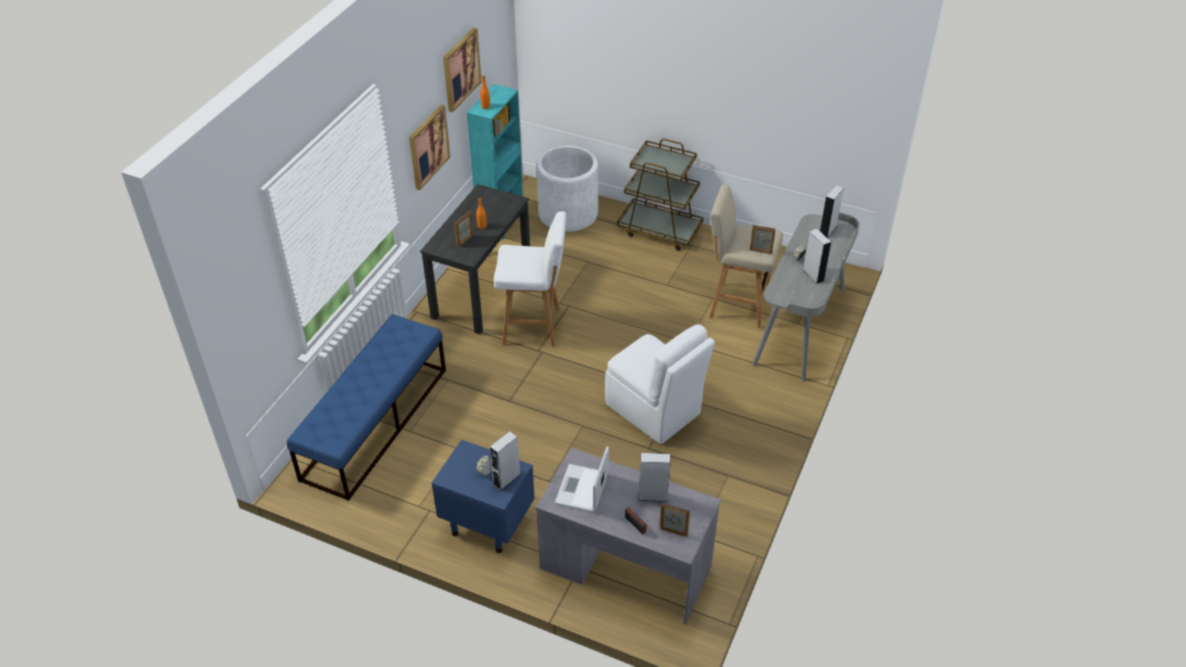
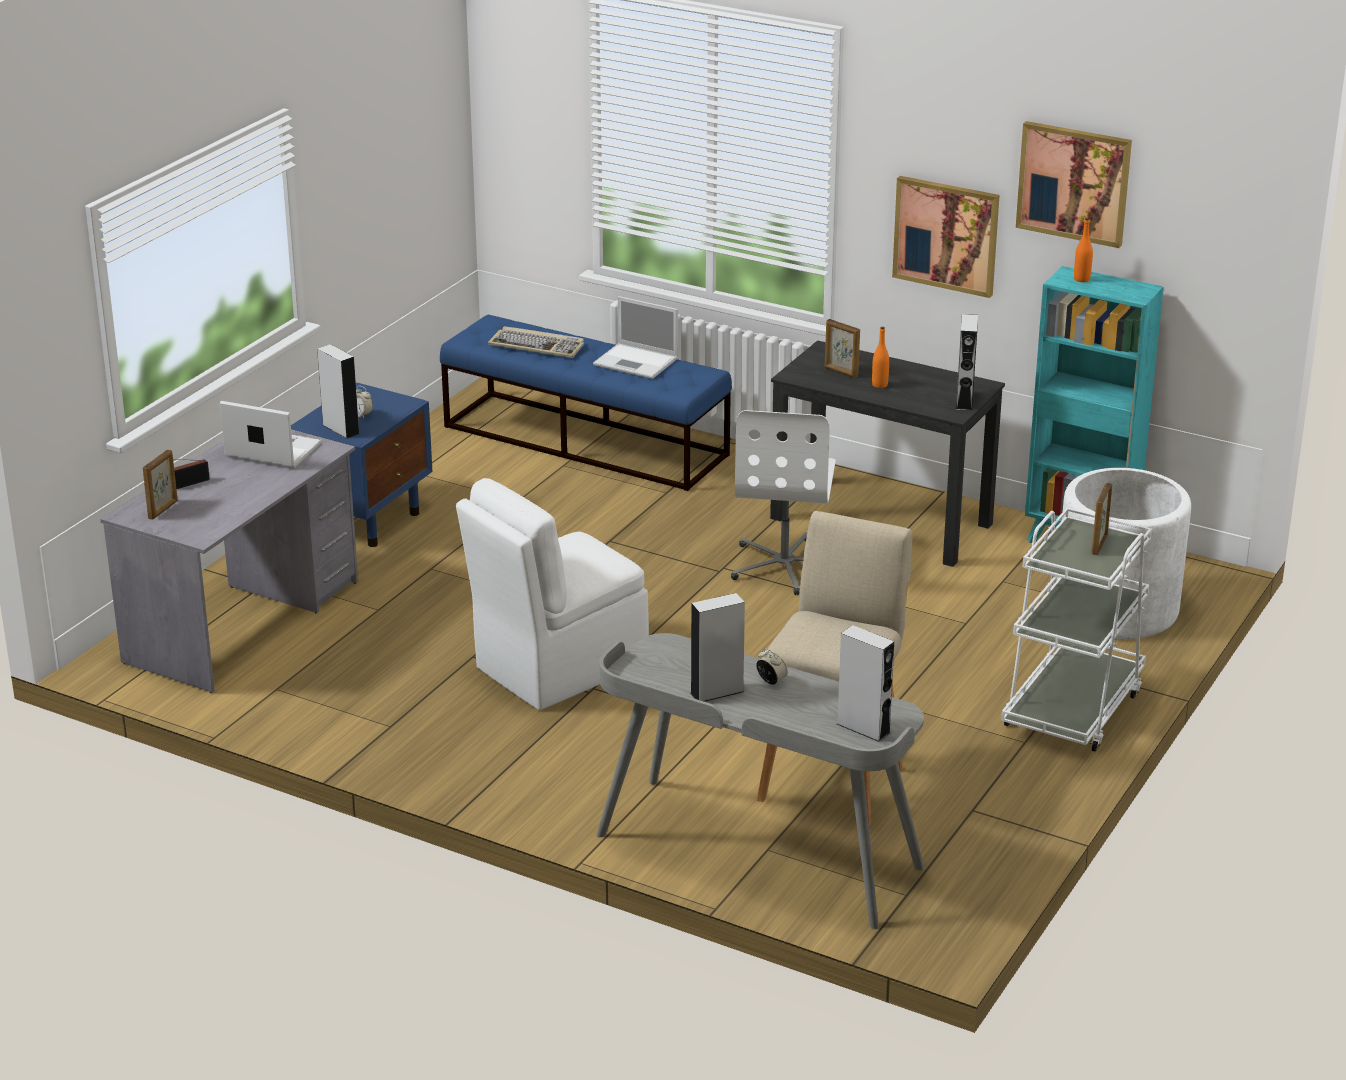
camera: 95 degrees right, 15 degrees down
(349, 405) = (538, 346): none -> keyboard
(378, 354) = (637, 362): none -> laptop
(534, 326) = (785, 565): white stool -> white office chair
(653, 496) = (234, 499): grey speaker -> grey speaker (964, 401)
(660, 230) = (1072, 709): brown cart -> white cart
(760, 251) = (795, 640): picture frame -> picture frame (1099, 545)

